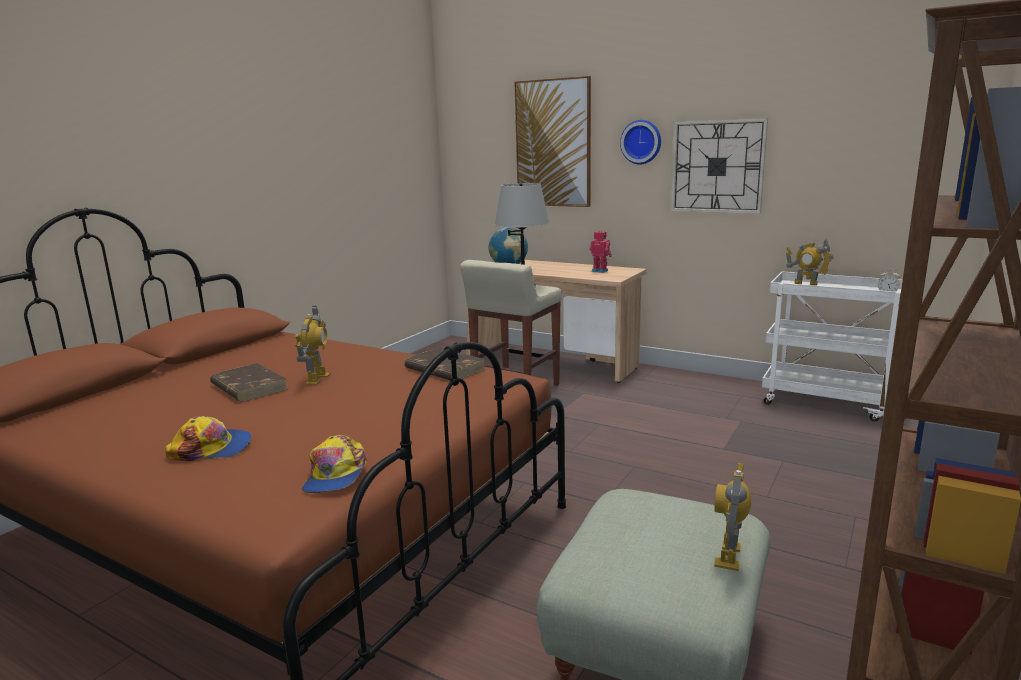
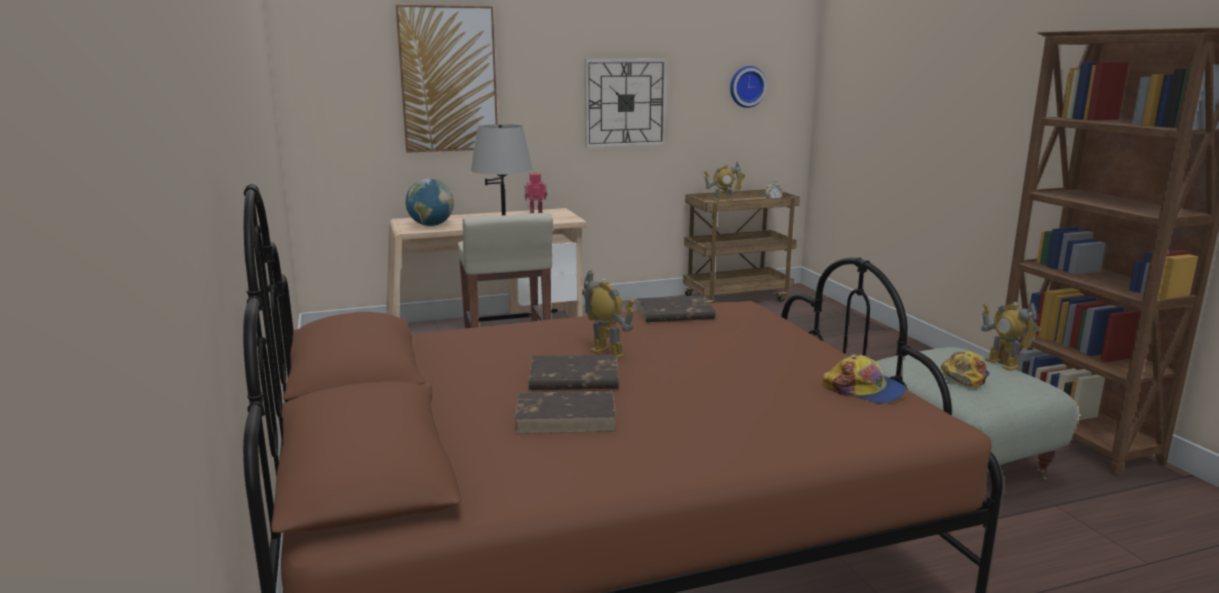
camera: 50 degrees left, 0 degrees up
(171, 406) = (567, 417): none -> brown book
(212, 448) = (734, 418): cap -> cap (964, 375)
(641, 142) = (551, 79): wall clock -> wall clock (746, 86)
(828, 402) = (737, 298): white cart -> brown cart

